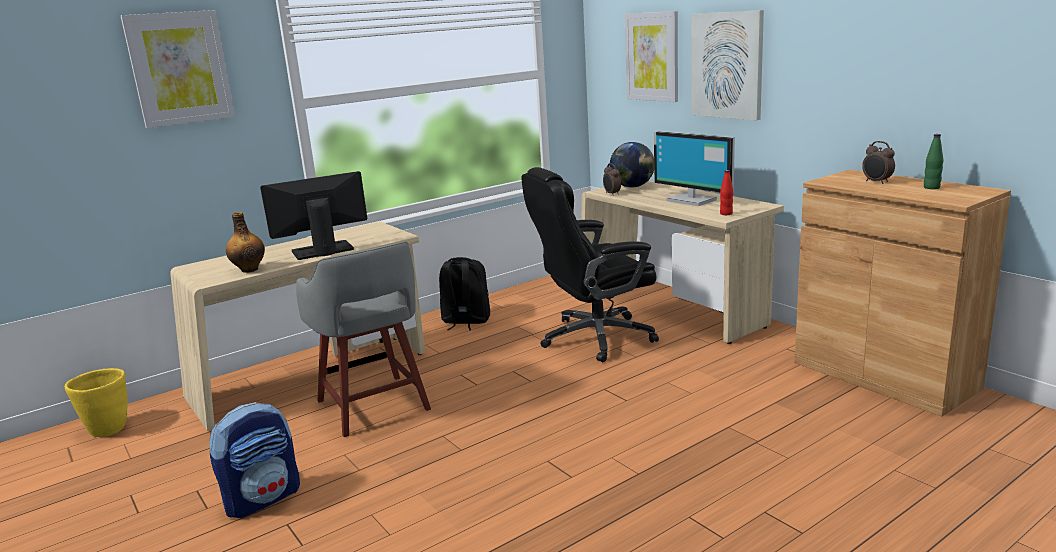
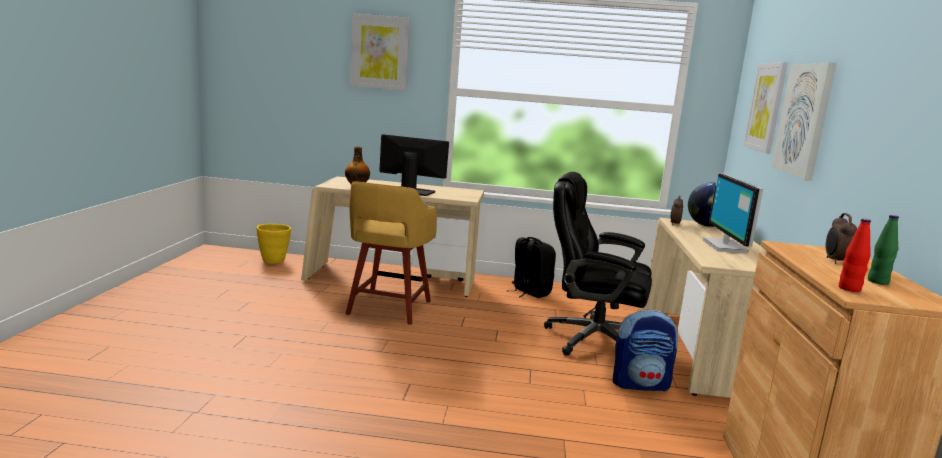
camera: 40 degrees right, 5 degrees down
(263, 498) = (261, 319): backpack -> backpack (640, 384)
(374, 407) = (388, 308): grey stool -> yellow stool
(726, 214) = (723, 262): red bottle -> red bottle (849, 289)

